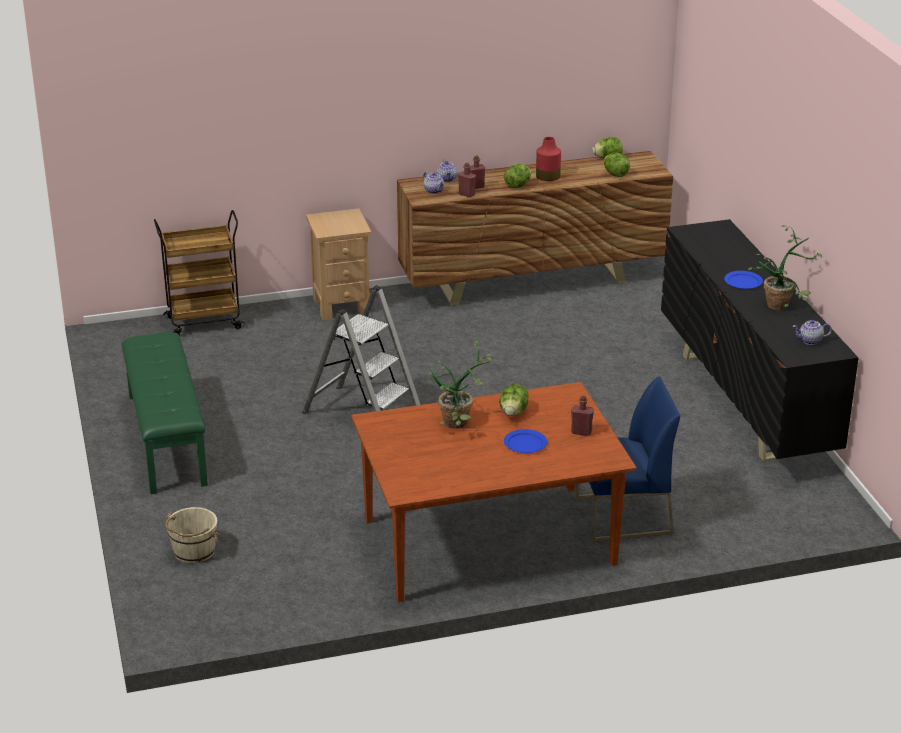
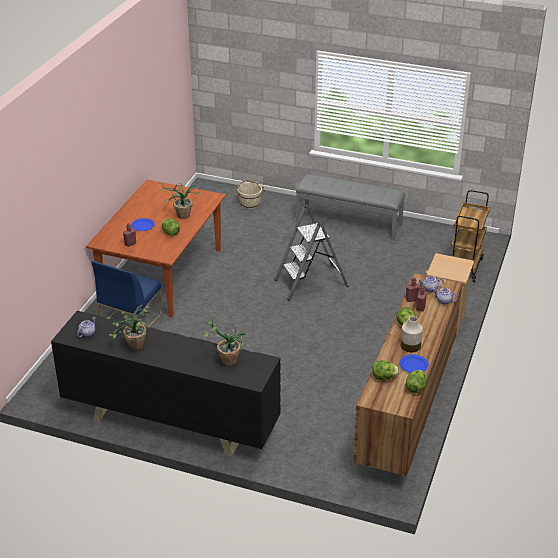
camera: 125 degrees right, 5 degrees up
(165, 439) = (349, 222): green bench -> grey bench
(548, 175) = (410, 345): red vase -> beige vase
(716, 251) = (225, 359): none -> potted plant
(743, 282) = (176, 347): blue plate -> blue plate (413, 365)

